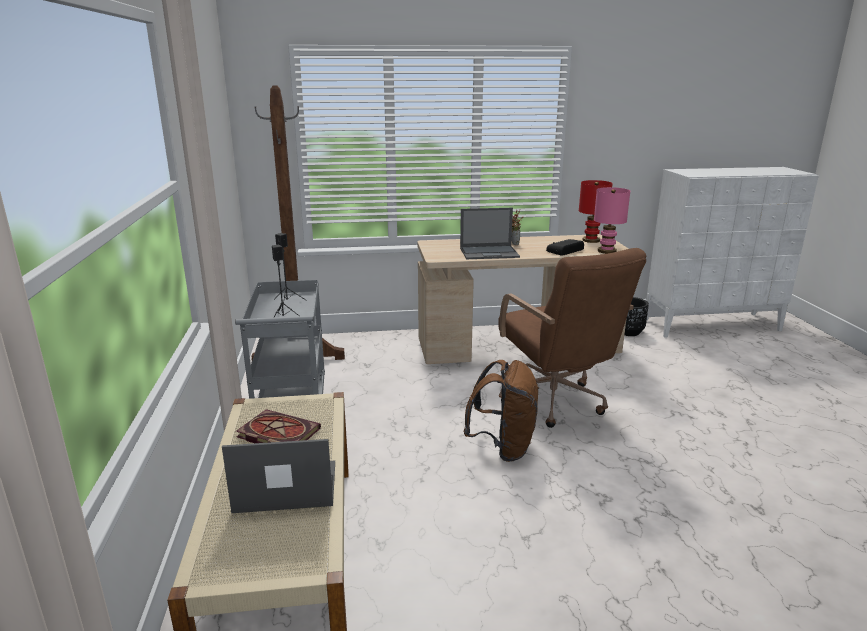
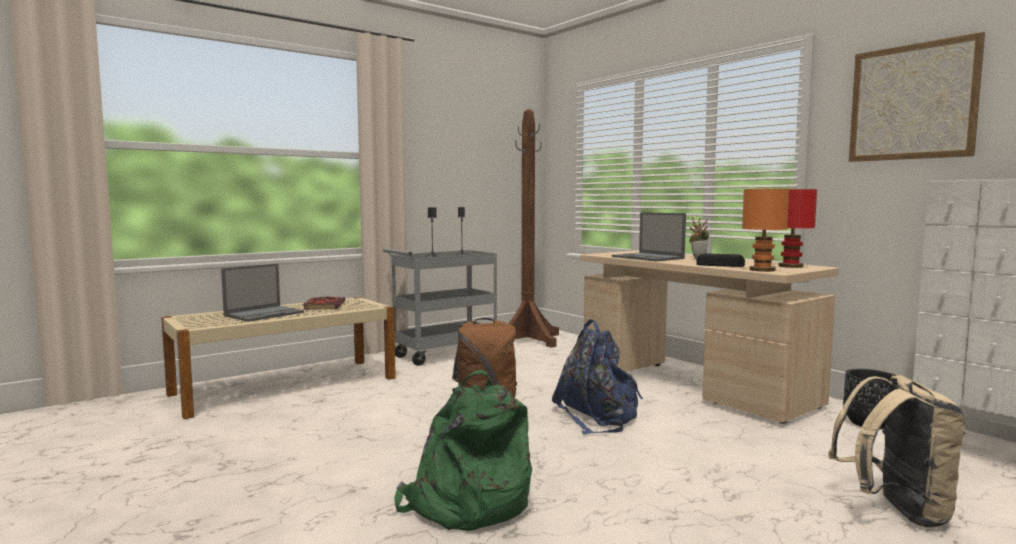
camera: 60 degrees right, 15 degrees down
(284, 487) = (265, 314): laptop -> laptop turned 75 degrees clockwise
(556, 404) = (597, 416): brown office chair -> blue backpack
(606, 251) = (762, 270): pink table lamp -> orange table lamp
(636, 111) = (912, 100): none -> picture
(707, 515) = (466, 504): none -> green backpack
(749, 380) = (896, 511): none -> beige backpack

